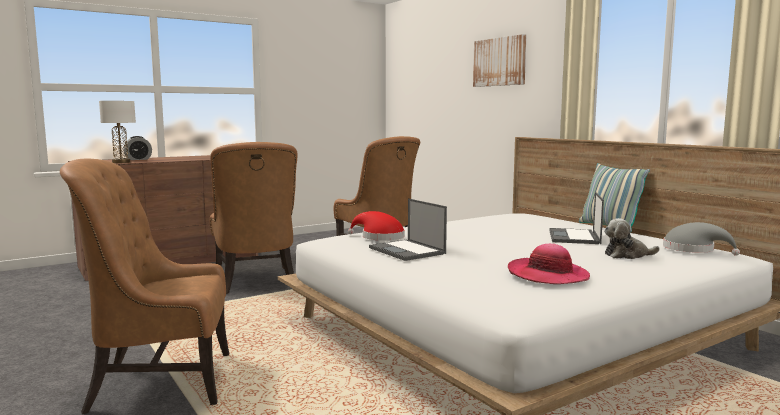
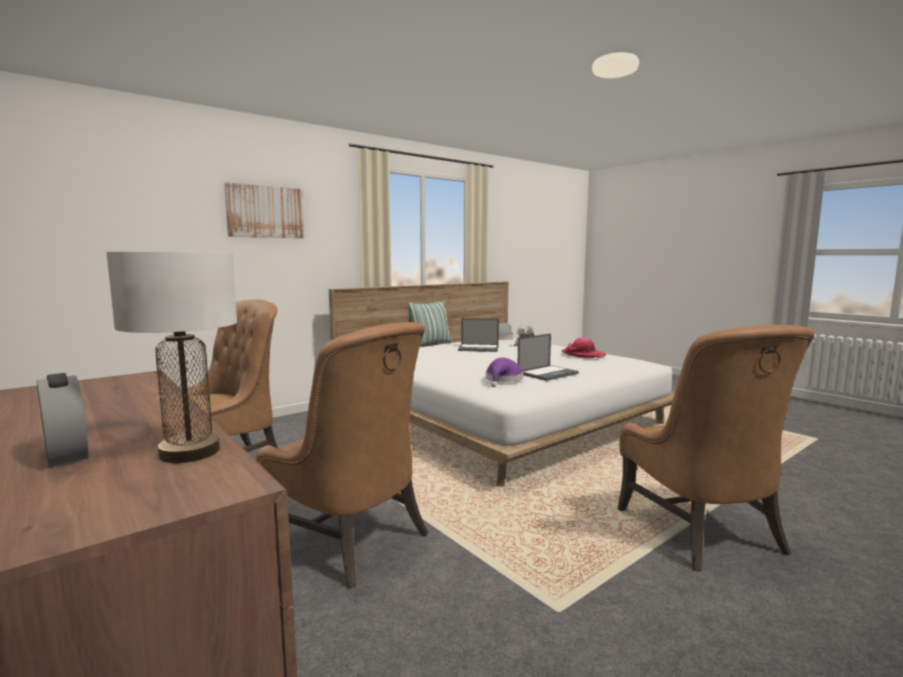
camera: 95 degrees left, 0 degrees up
(256, 280) = (351, 539): brown chair -> brown chair turned 60 degrees clockwise
(379, 237) = (503, 380): red hat -> purple hat

